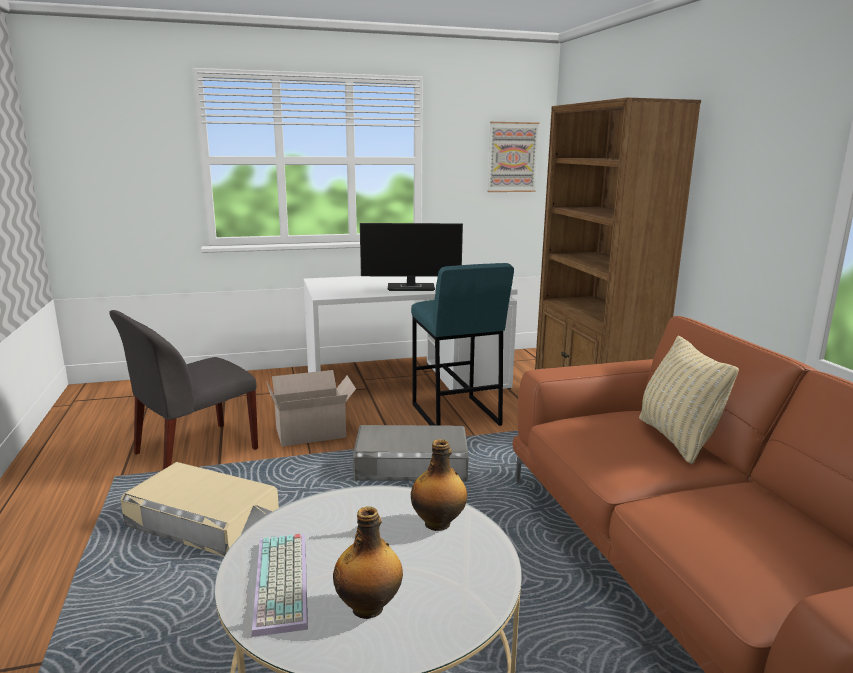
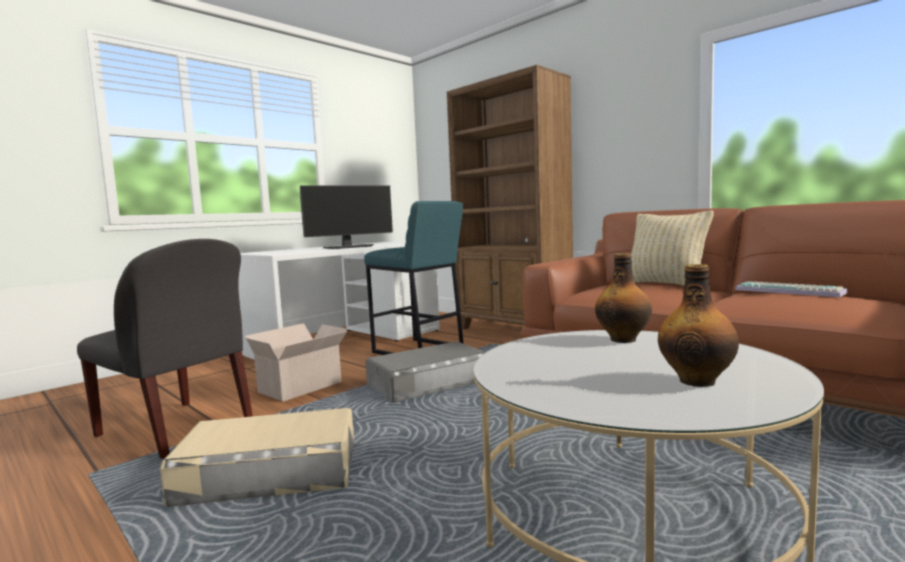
camera: 30 degrees left, 10 degrees down
(193, 452) = (178, 429): grey chair -> grey chair turned 75 degrees counterclockwise
(284, 583) = (597, 391): keyboard -> keyboard (790, 291)
(512, 157) = (389, 150): picture -> none

